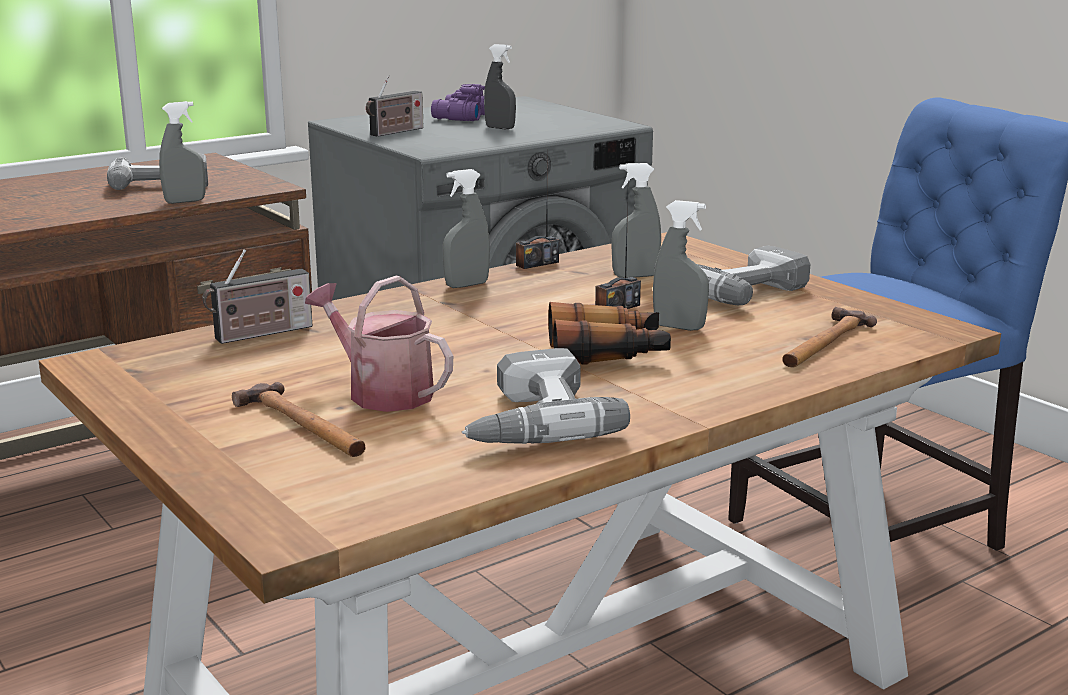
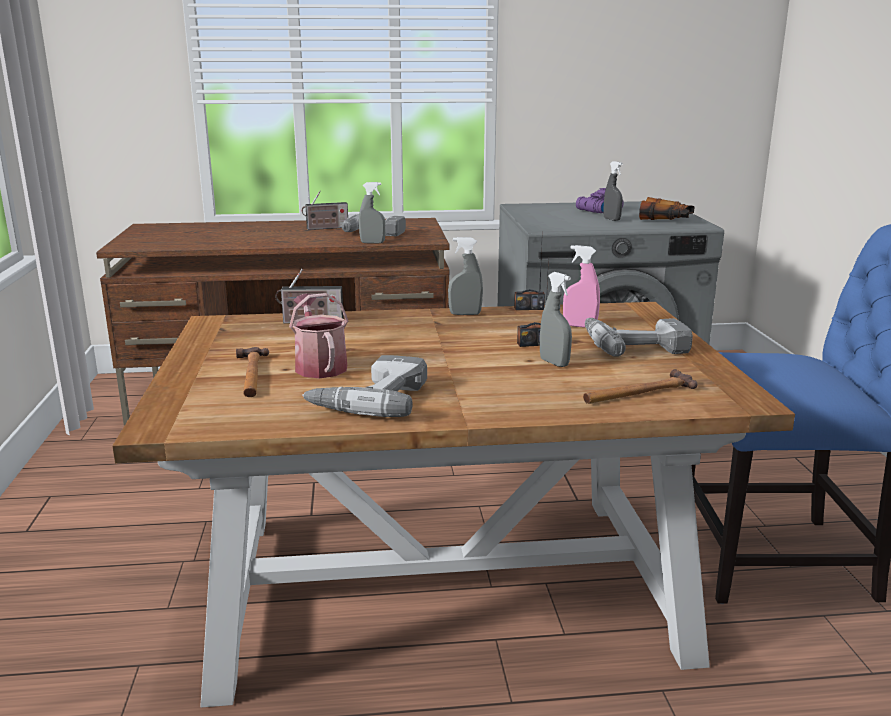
camera: 30 degrees right, 0 degrees up
(395, 132) = (540, 215): radio -> radio (325, 228)
(608, 353) = (481, 370): binoculars -> binoculars (666, 219)
(635, 276) = (579, 326): grey spray bottle -> pink spray bottle

